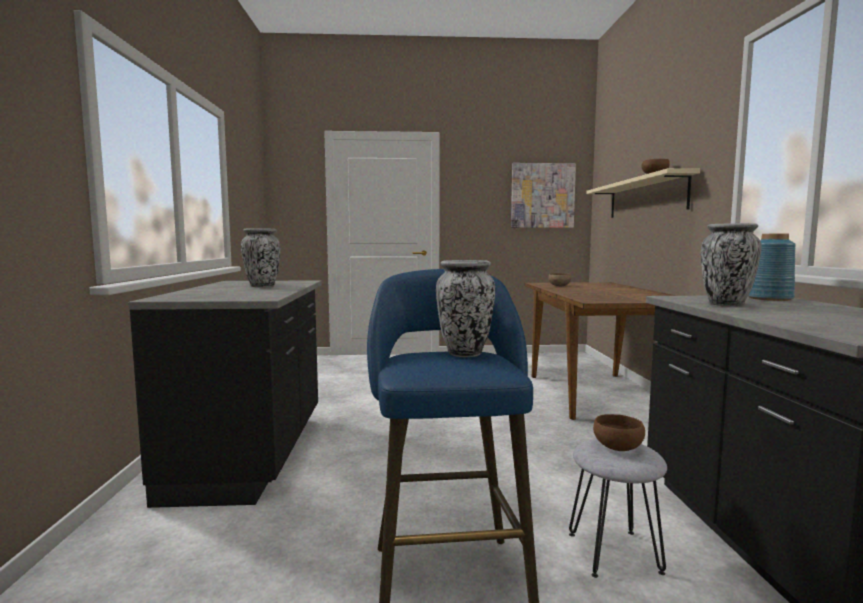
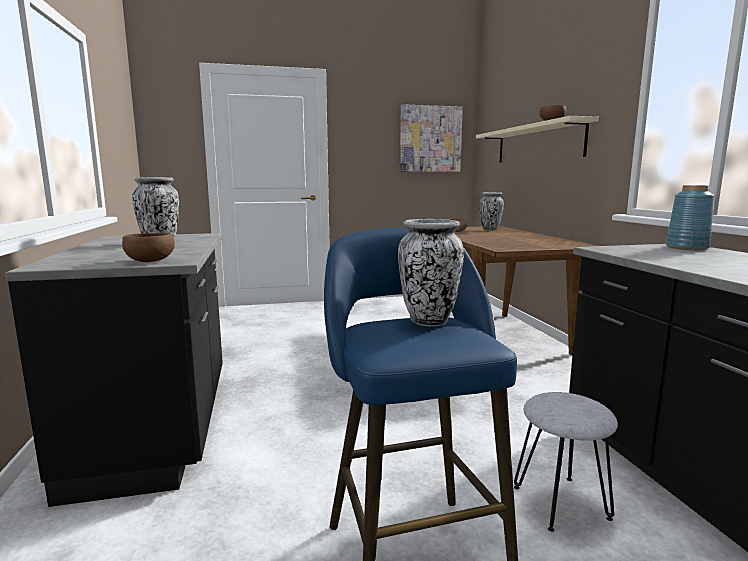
camera: 10 degrees left, 5 degrees up
(616, 447) = (566, 403): brown bowl -> brown bowl (149, 261)
(725, 304) = (659, 256): vase -> vase (490, 229)

